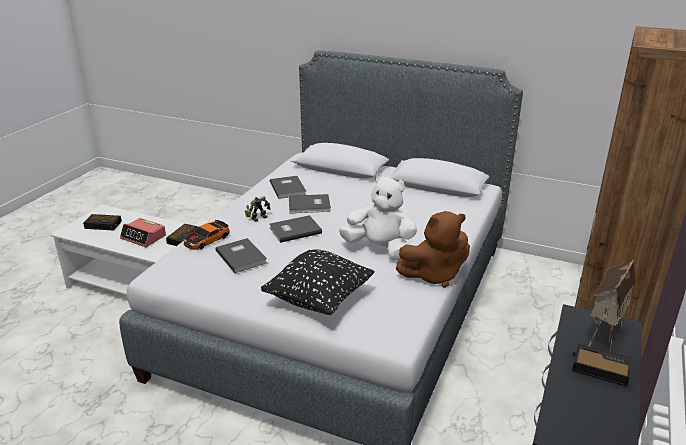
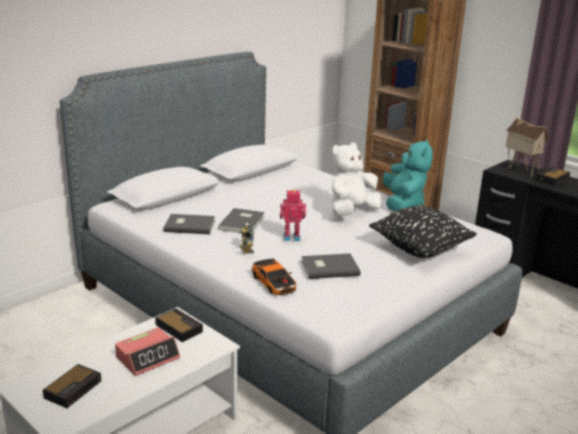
camera: 70 degrees left, 5 degrees down
(294, 230) = (291, 237): grey book -> toy robot
(434, 275) = (403, 204): brown plush toy -> turquoise plush toy

